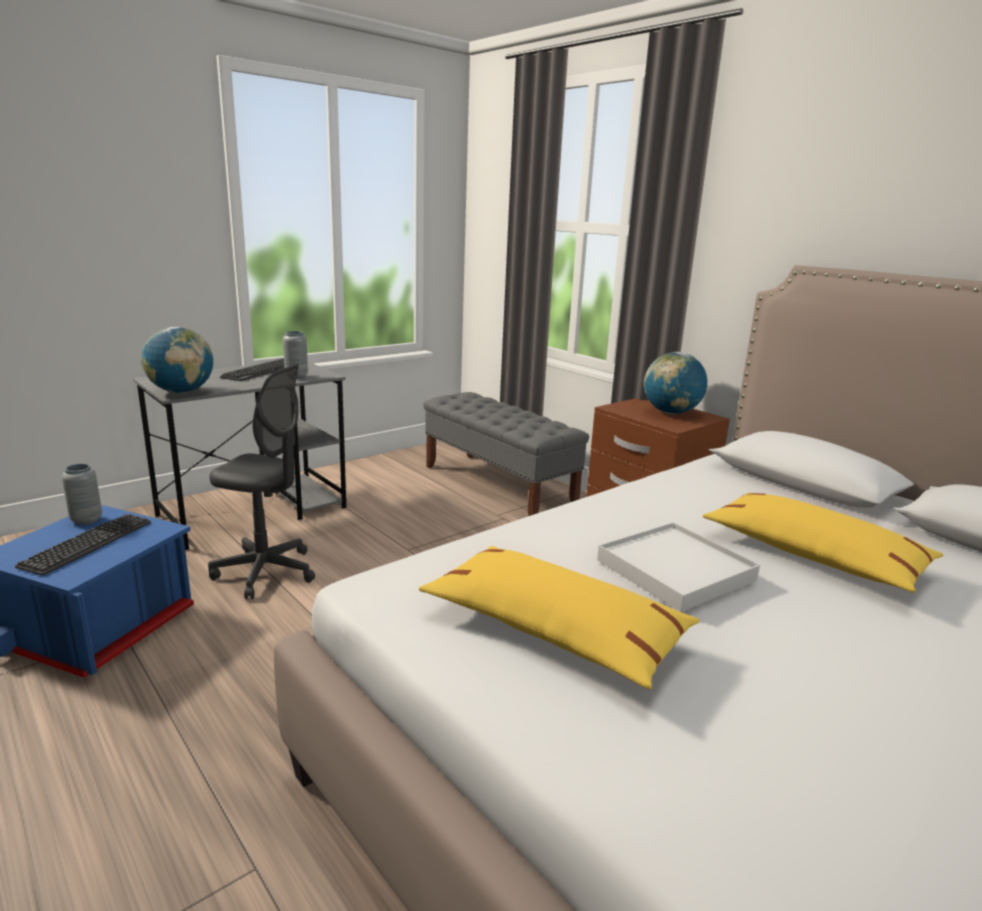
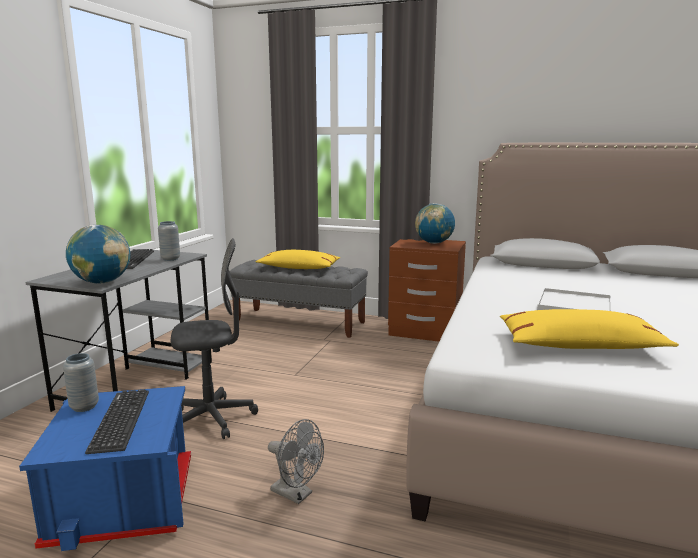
camera: 30 degrees left, 5 degrees down
(228, 690) = (296, 494): none -> grey fan
(813, 556) = (605, 291): yellow pillow -> yellow pillow (299, 268)

